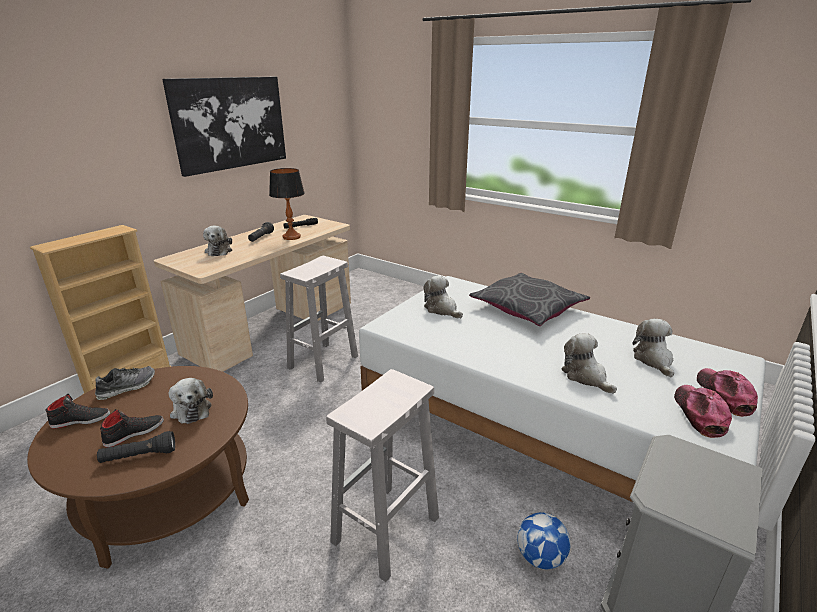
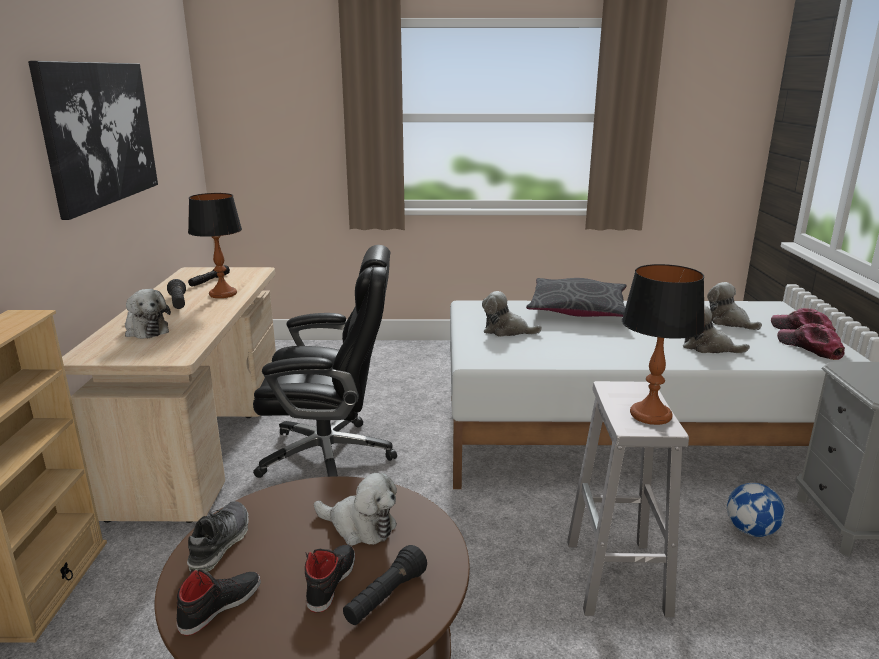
camera: 35 degrees left, 5 degrees down
(322, 362) = (330, 456): white stool -> black office chair
(377, 411) = (650, 415): none -> table lamp

